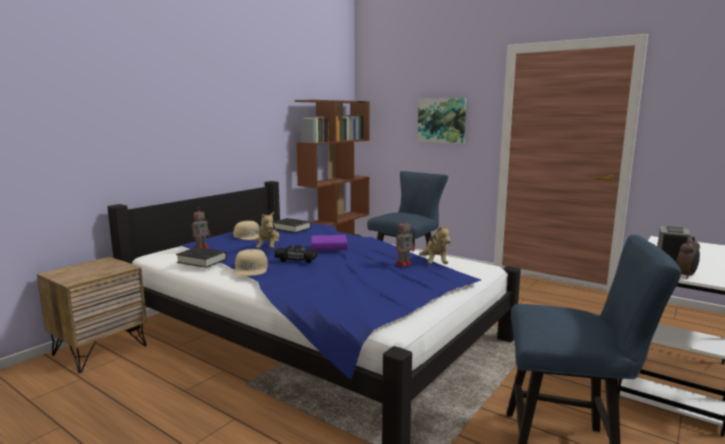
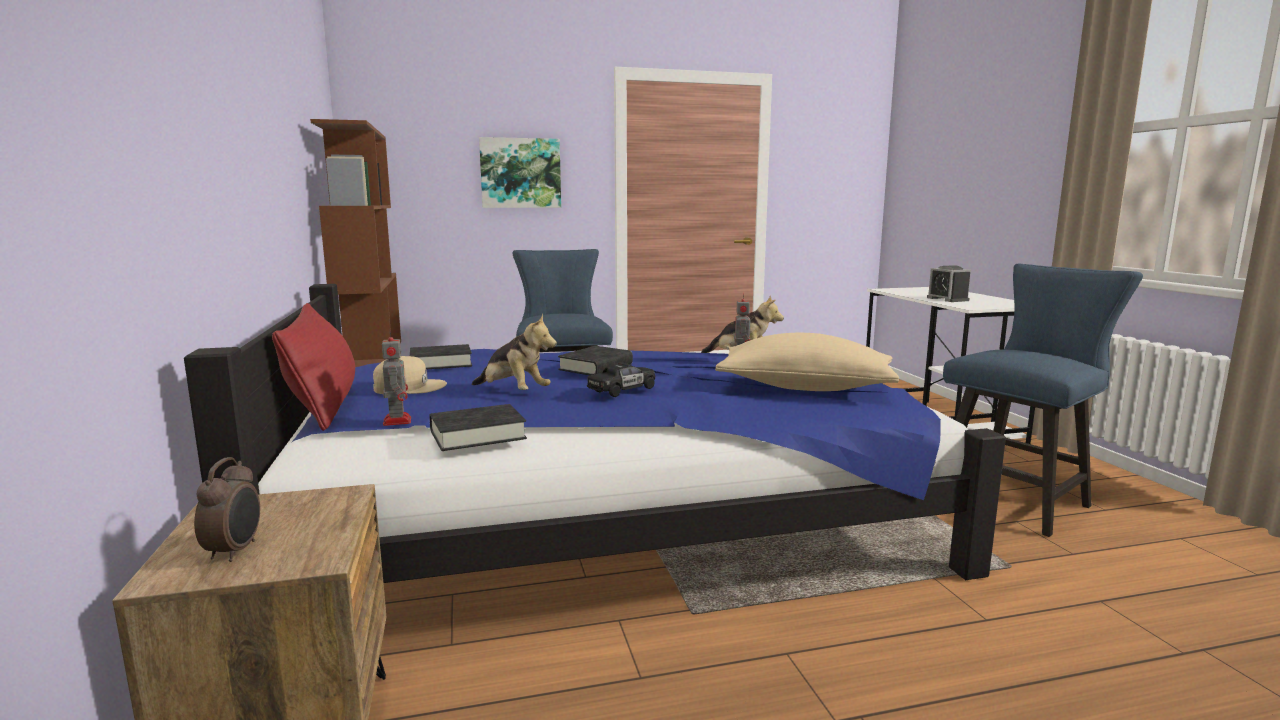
camera: 50 degrees left, 0 degrees up
(213, 235) = (323, 404): none -> red pillow
(251, 269) = (602, 418): beige cap -> none
(329, 246) = (596, 367): purple book -> black book
(373, 287) = (805, 387): none -> beige pillow
(686, 276) = (998, 306): alarm clock -> alarm clock (235, 551)

